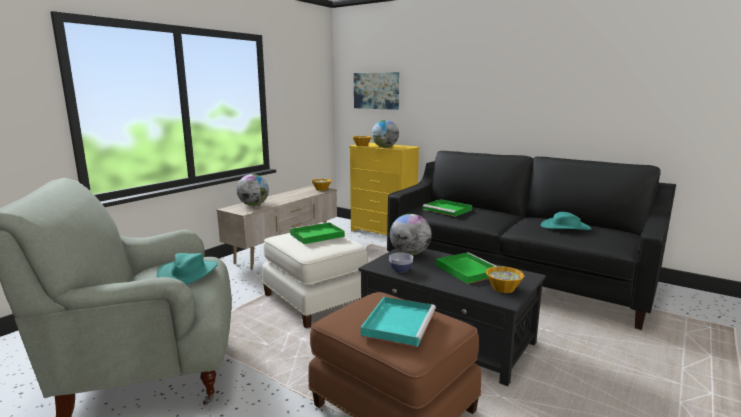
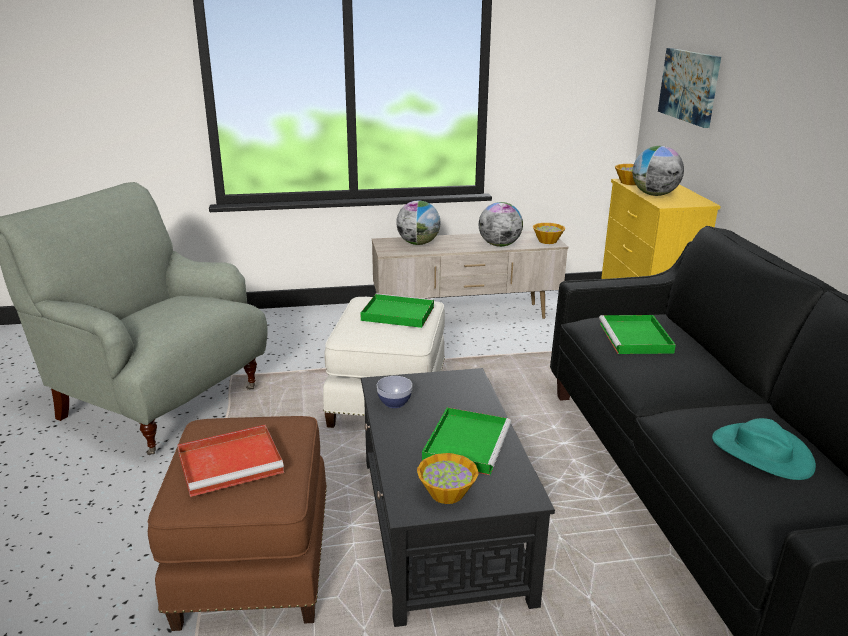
camera: 45 degrees right, 10 degrees up
(188, 273) = (174, 315): turquoise hat -> none
(399, 323) = (232, 462): turquoise tray -> red tray
(410, 253) = (455, 385): globe -> globe (499, 245)

